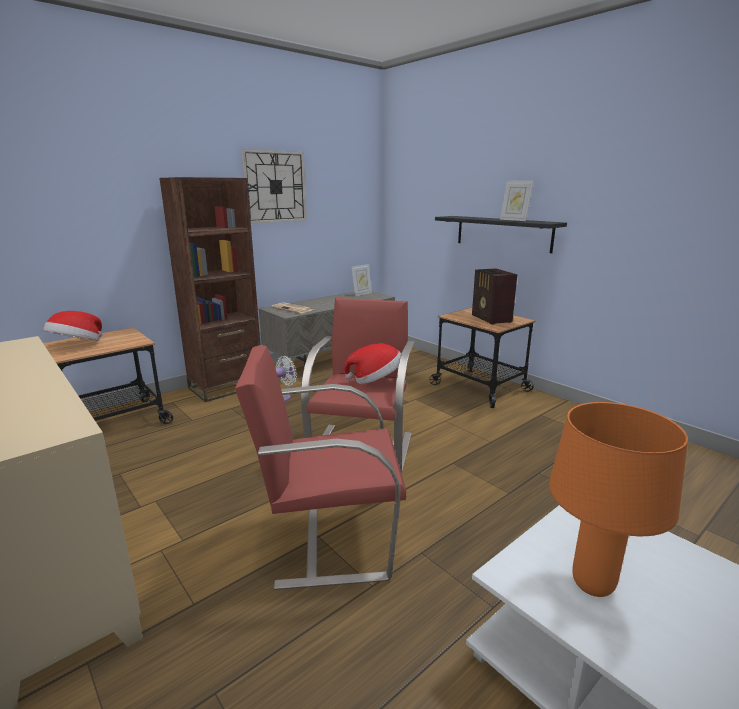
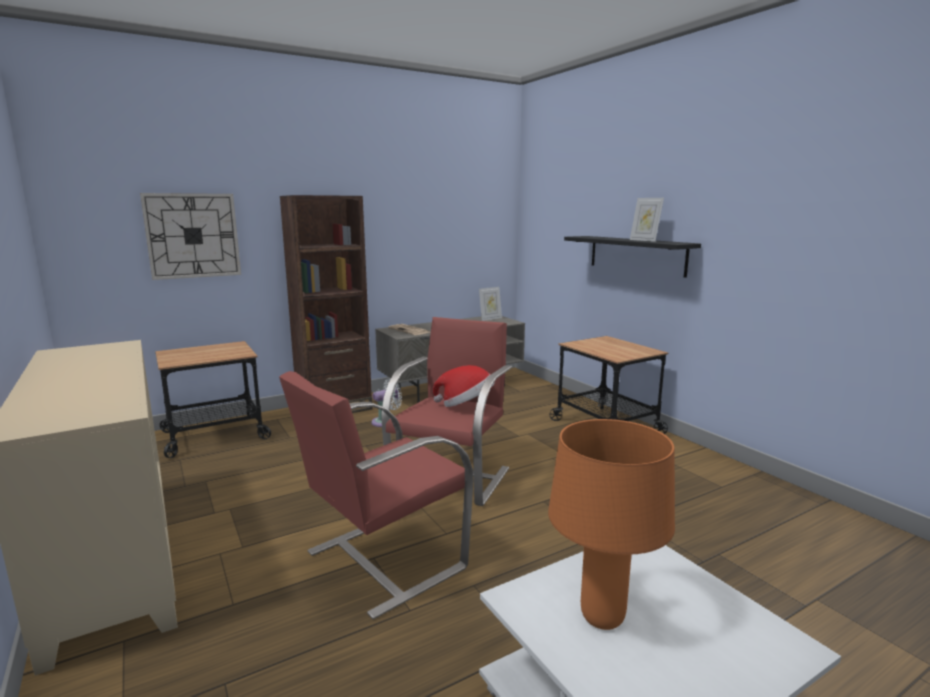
camera: 10 degrees right, 5 degrees down
(77, 345) = (186, 354): hat -> none
(275, 187) = (398, 205): wall clock -> wall clock (193, 235)
(329, 538) = (383, 560): red armchair -> red armchair turned 45 degrees counterclockwise
(491, 319) = (617, 349): radio -> none

